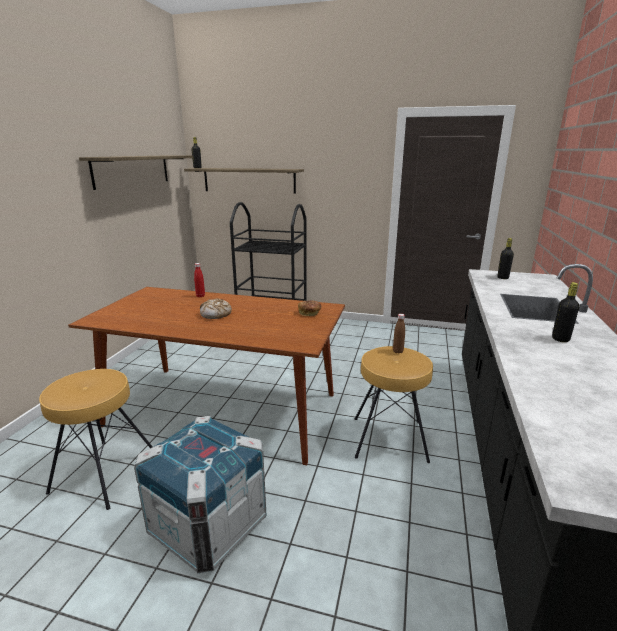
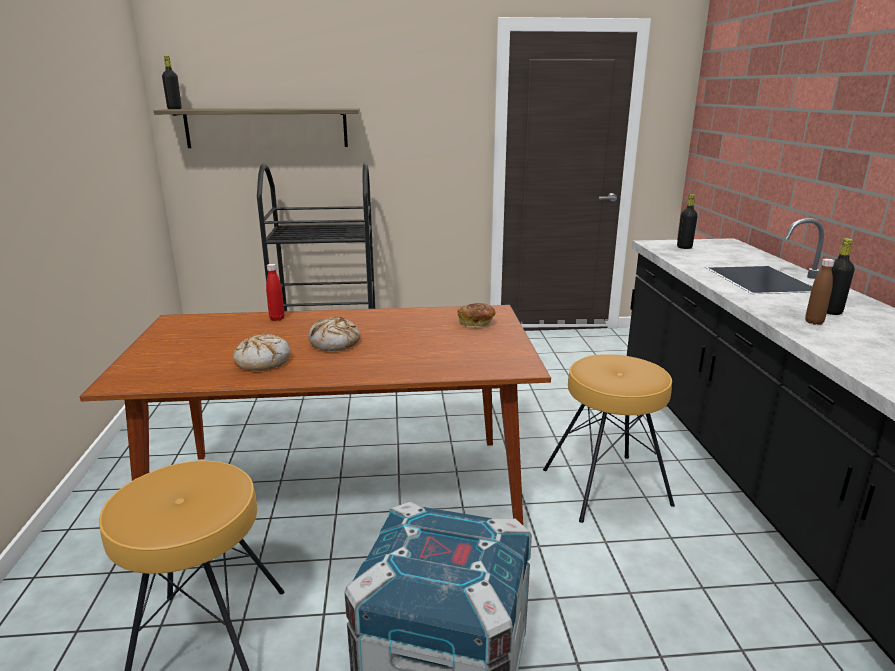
camera: 20 degrees left, 0 degrees up
(132, 170) = (83, 112): shelf -> none
(168, 319) = (263, 361): none -> bread
(398, 351) = (612, 360): brown bottle -> brown bottle (814, 322)

